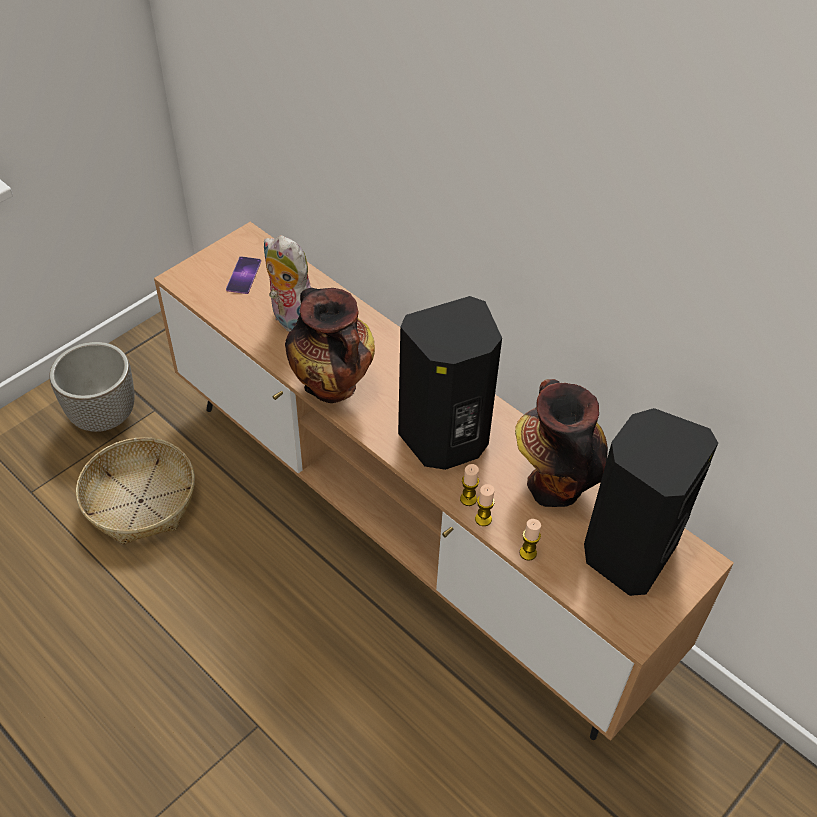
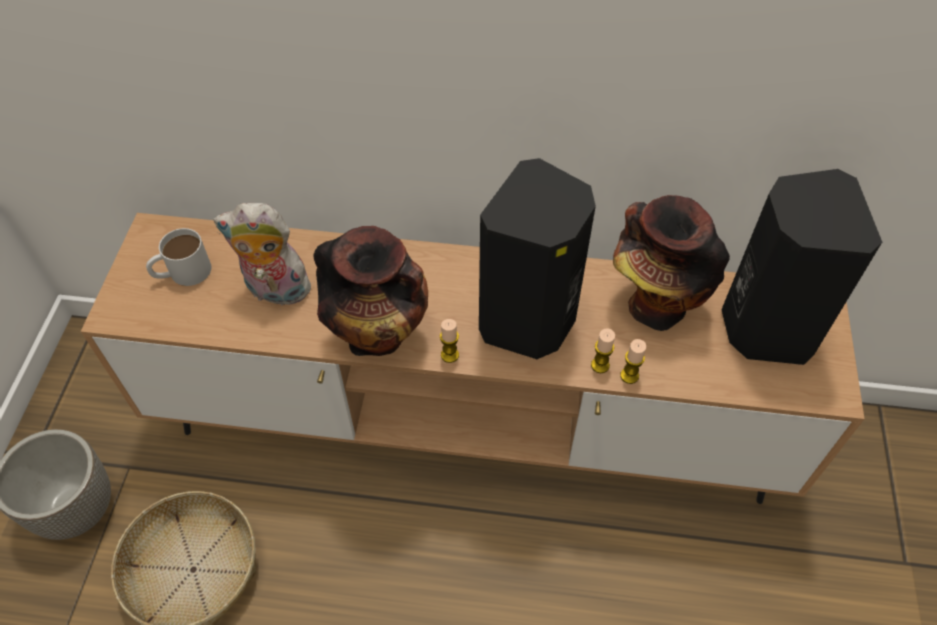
camera: 35 degrees left, 5 degrees up
(243, 275) = (182, 273): phone -> white mug
(528, 553) = (693, 381): candle -> candle (449, 355)

